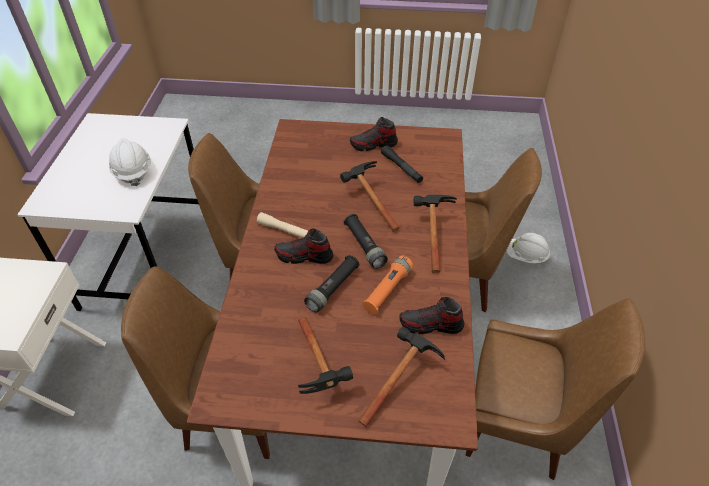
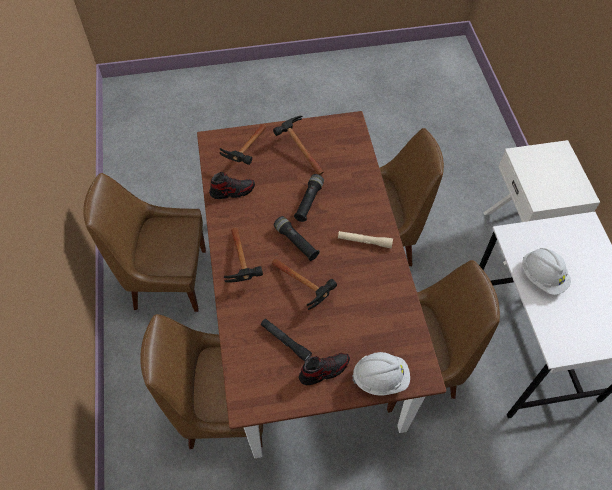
camera: 165 degrees right, 10 degrees up
(304, 256) = (340, 222): shoe -> none
(387, 290) = (268, 209): orange flashlight -> none
(526, 256) = (151, 455): white hard hat -> white hard hat (380, 378)

